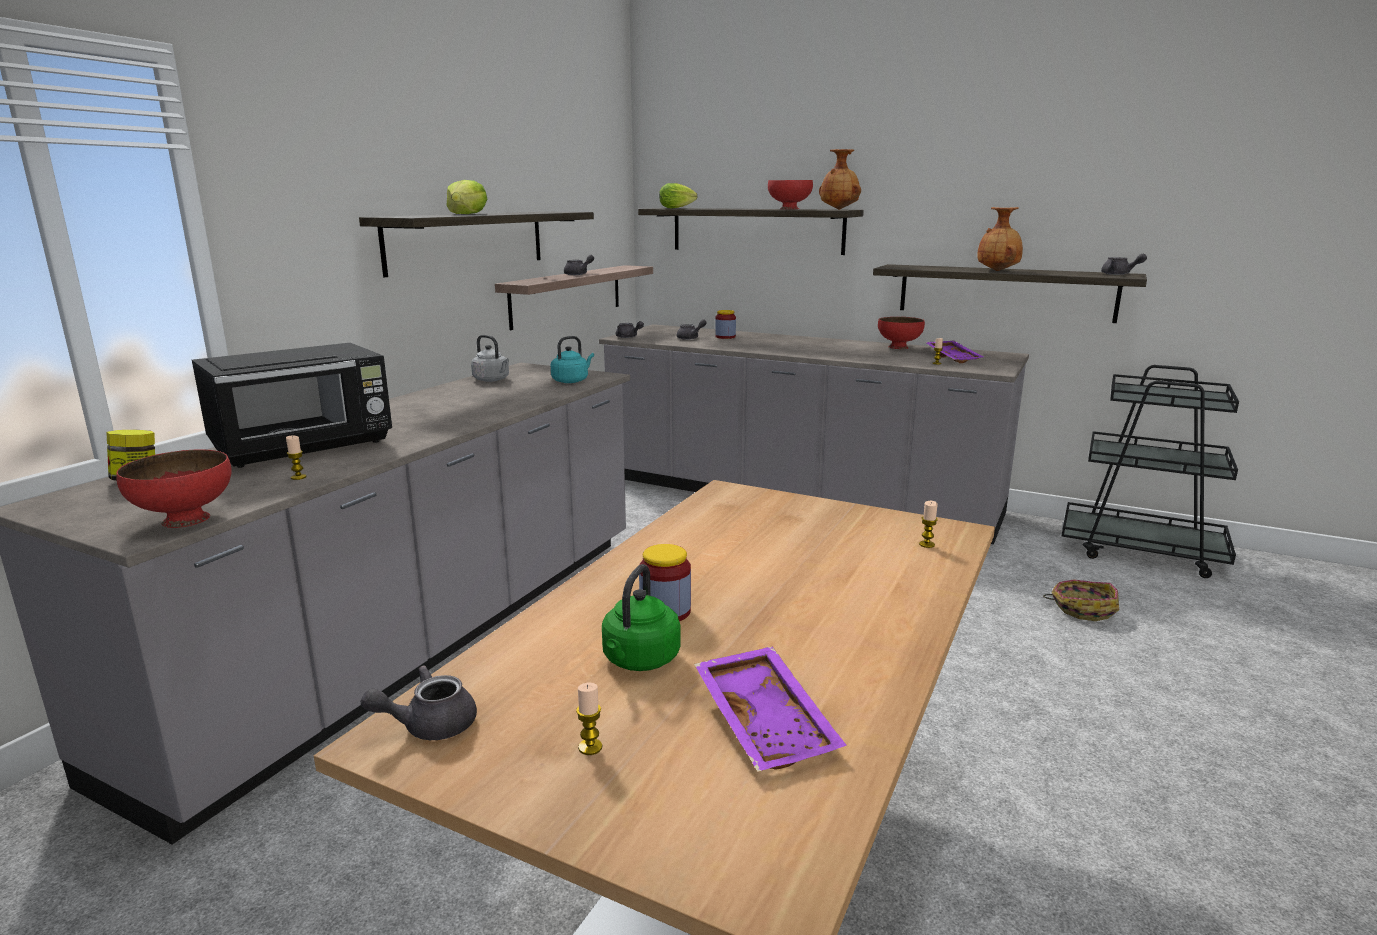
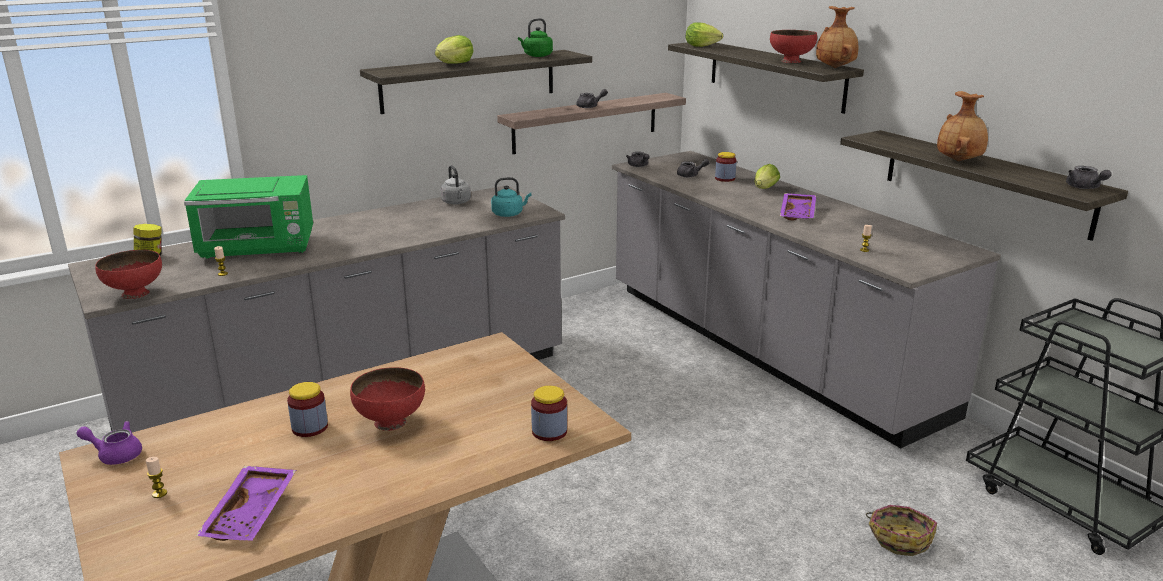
camera: 30 degrees right, 5 degrees up
(305, 447) = (259, 248): black microwave -> green microwave
(429, 725) = (115, 455): grey teapot -> purple teapot
(639, 661) = (250, 454): green kettle -> green kettle (536, 56)
(774, 339) = (764, 189): none -> lettuce
(899, 347) = (870, 221): red bowl -> red bowl (390, 423)
(926, 544) = (549, 432): candle -> jar
(954, 358) = (898, 246): purple tray -> purple tray (798, 213)

